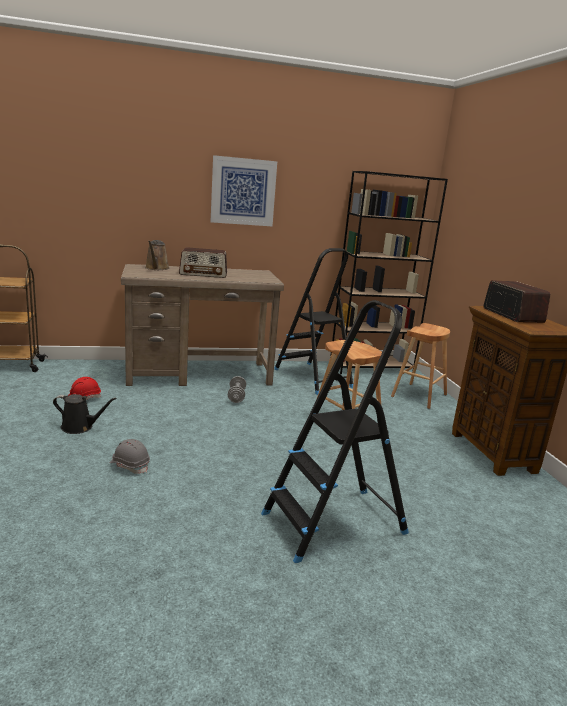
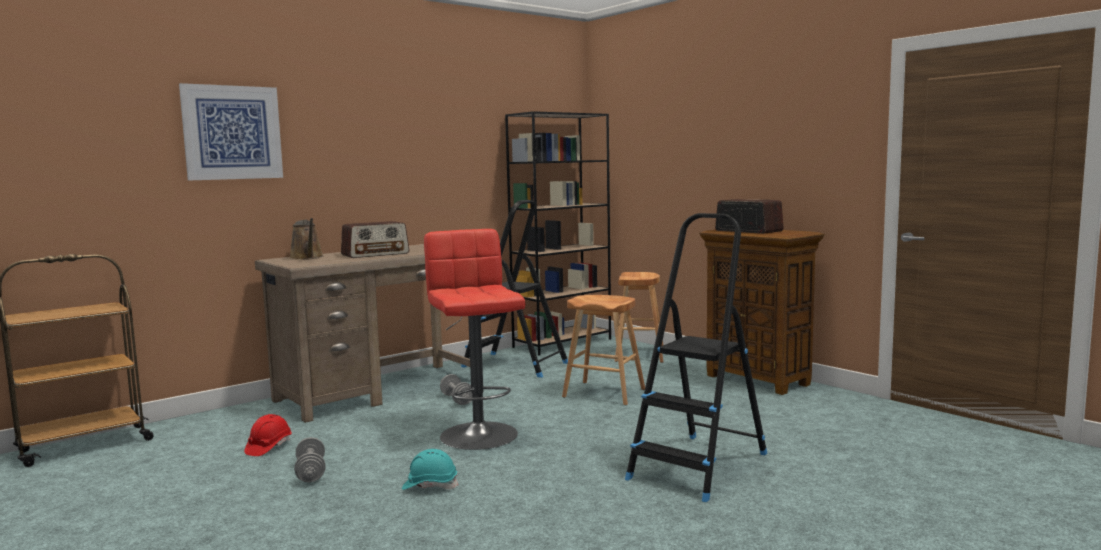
camera: 25 degrees left, 10 degrees down
(80, 427) = (311, 472): black watering can -> grey dumbbell
(130, 465) = (430, 486): grey hard hat -> turquoise hard hat
(213, 433) = (479, 435): none -> red stool
(243, 191) = (390, 149): picture -> picture (232, 132)

